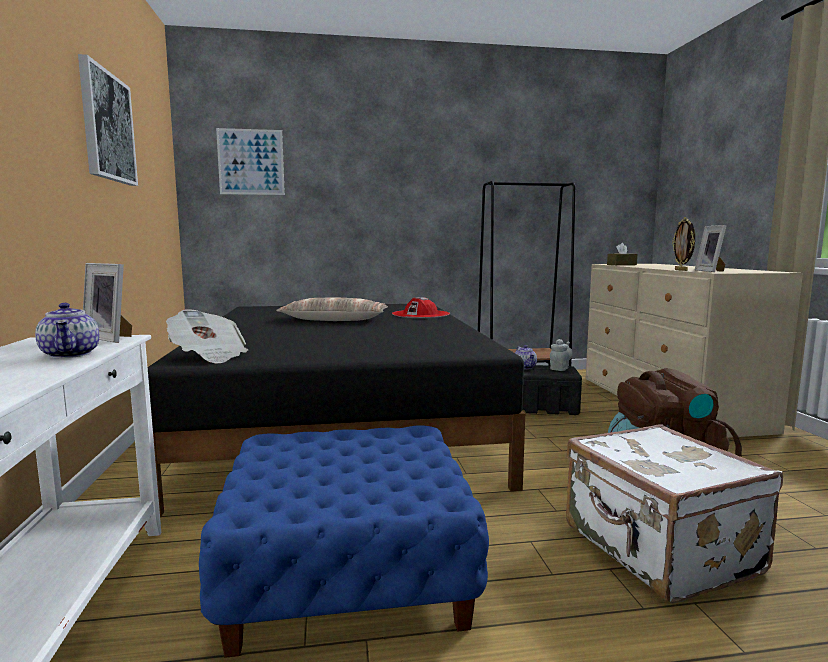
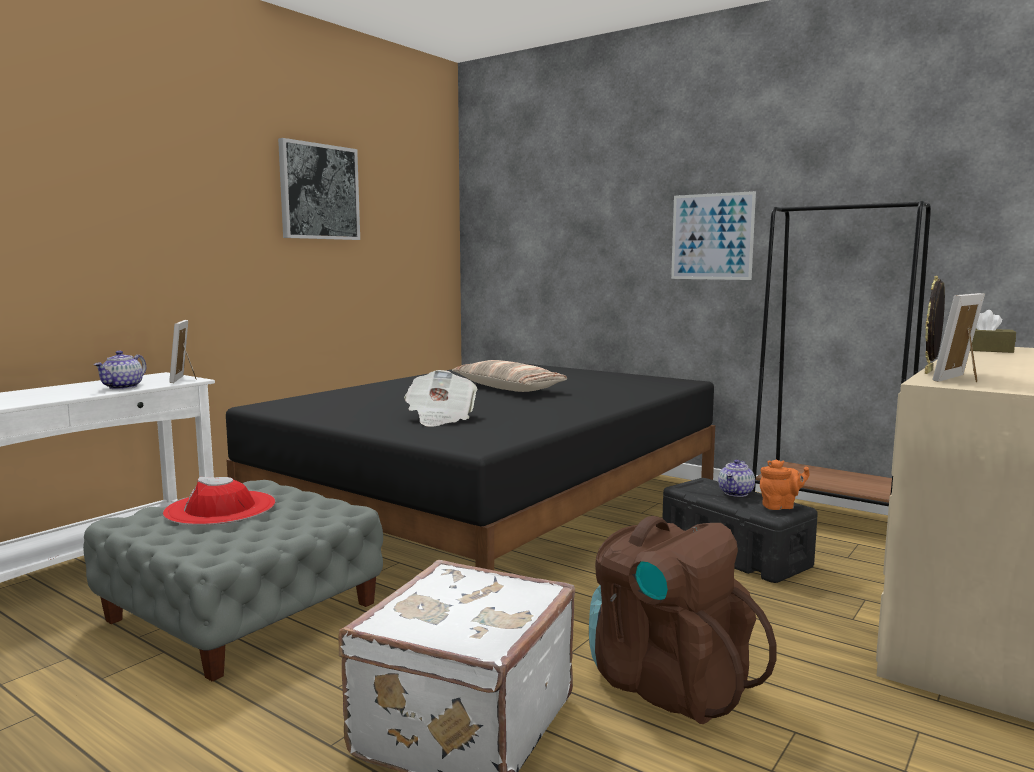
camera: 45 degrees right, 0 degrees up
(209, 356) = (288, 405): newspaper -> newspaper (440, 418)
(251, 162) = (521, 198): picture -> picture (712, 236)
(348, 570) = (242, 612): blue ottoman -> grey ottoman
(421, 314) = (620, 394): red hat -> red hat (220, 508)
(560, 368) = (780, 506): grey teapot -> orange teapot

